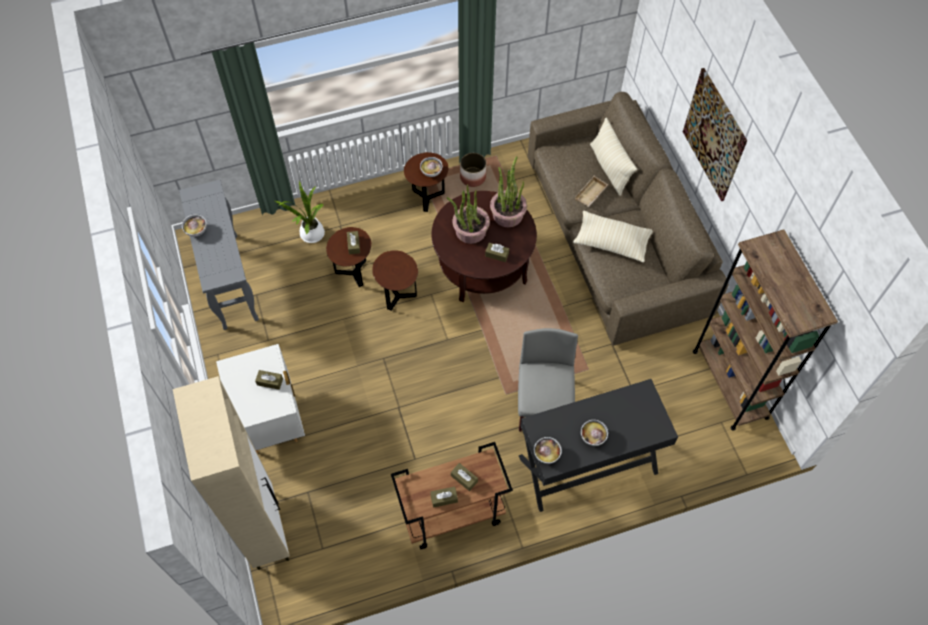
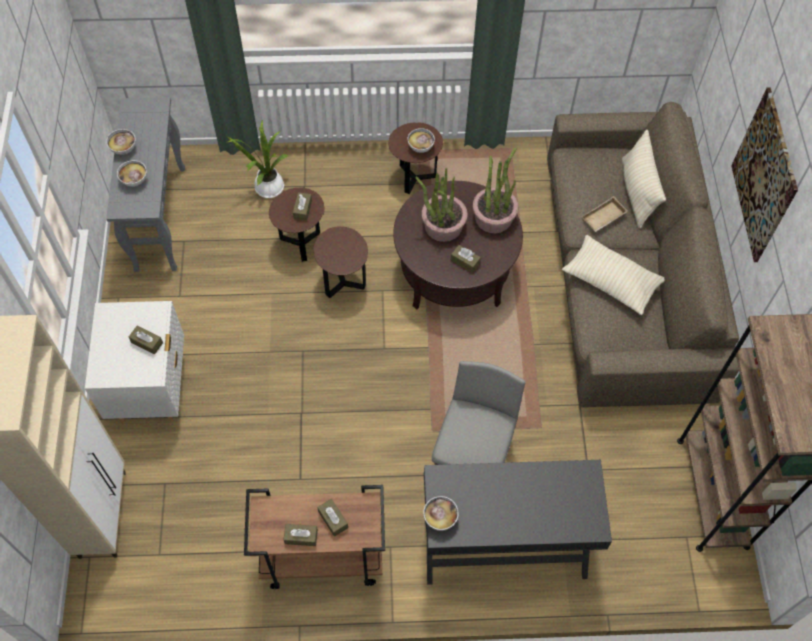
camera: 15 degrees right, 0 degrees up
(473, 177) = (475, 166): planter -> none
(592, 437) = (504, 512): bowl -> bowl (134, 180)

